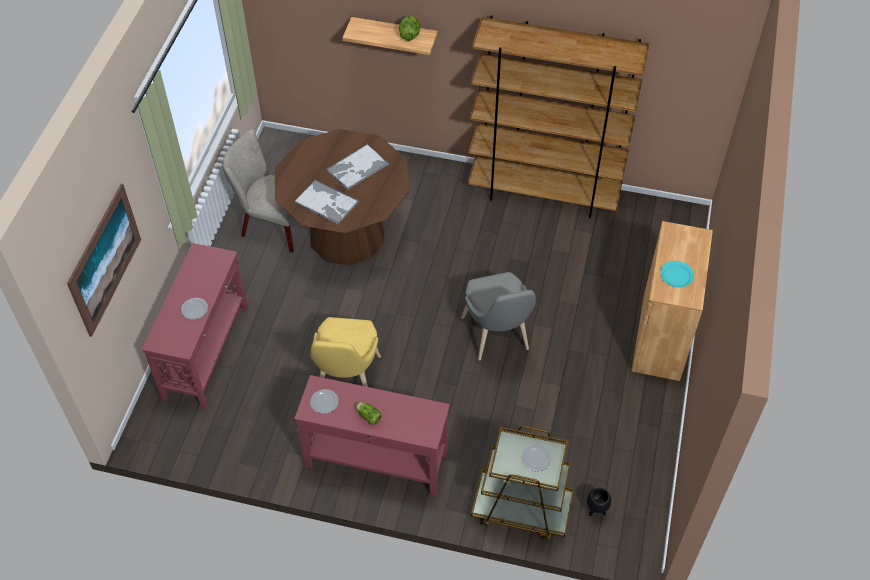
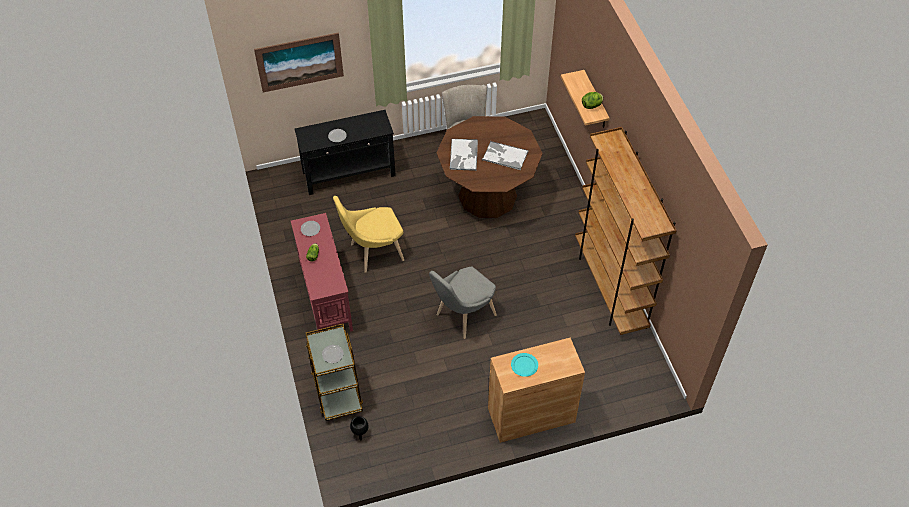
camera: 60 degrees right, 0 degrees up
(207, 351) = (349, 174): red console table -> black console table

